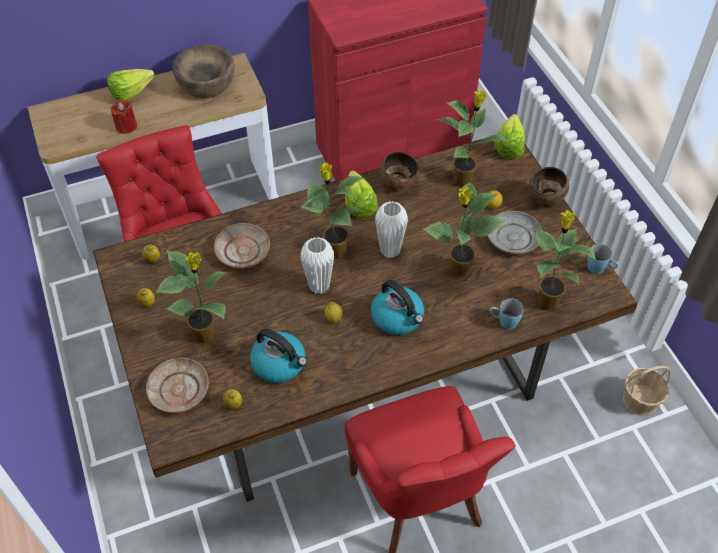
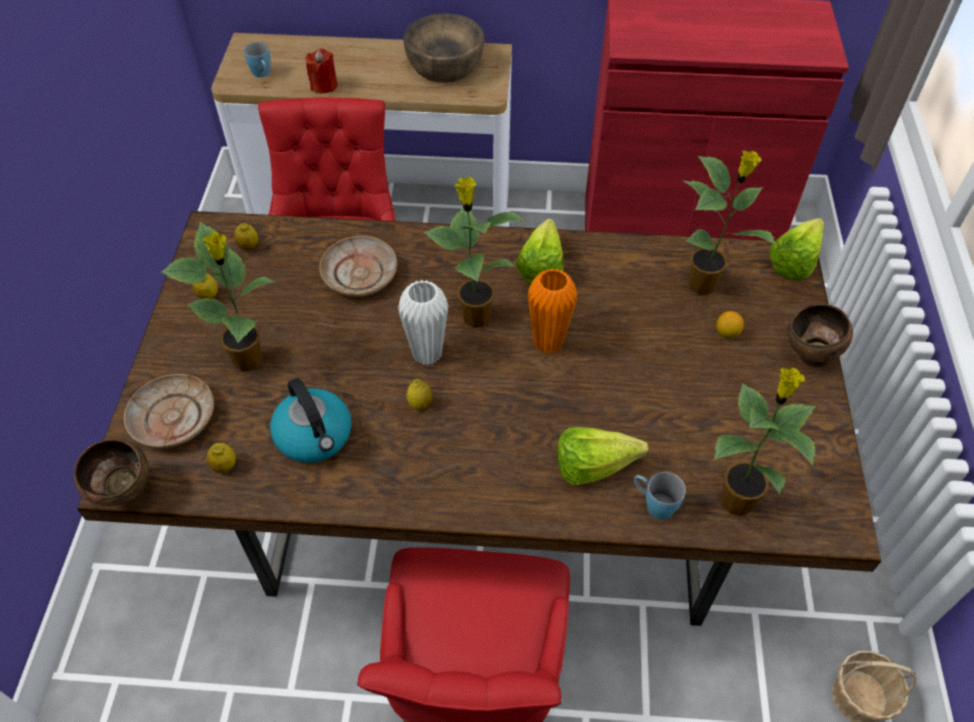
camera: 25 degrees right, 0 degrees up
(135, 92) = (358, 52): lettuce -> lettuce (600, 467)
(390, 250) = (548, 342): white vase -> orange vase
(398, 318) = (506, 437): kettle -> none
(399, 185) = (609, 262): brown bowl -> brown bowl (126, 492)
(459, 270) = (628, 405): potted plant -> none
(513, 238) = (732, 389): grey plate -> none
(600, 269) = (844, 485): blue mug -> blue mug (263, 74)

